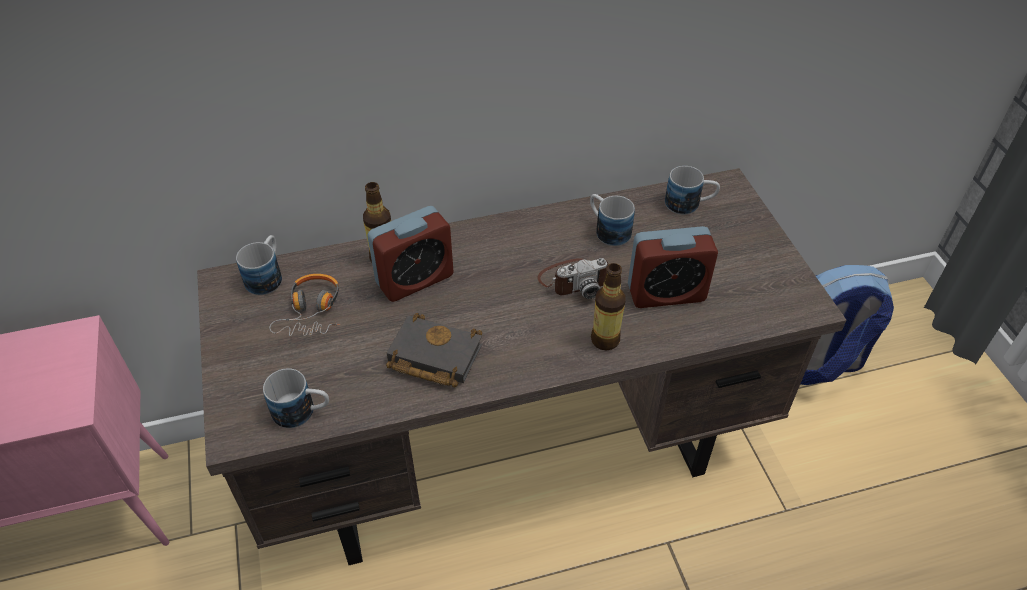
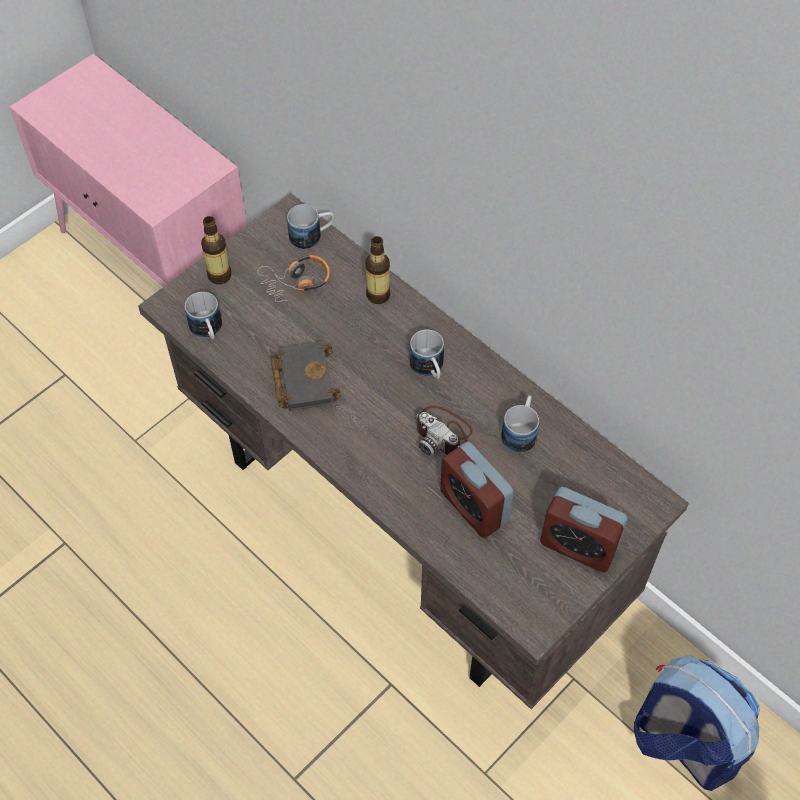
camera: 60 degrees right, 10 degrees up
(414, 279) = (370, 327): alarm clock -> alarm clock (578, 546)
(605, 340) = (392, 484): bottle -> bottle (219, 275)
(689, 204) = (601, 481): mug -> mug (429, 369)

